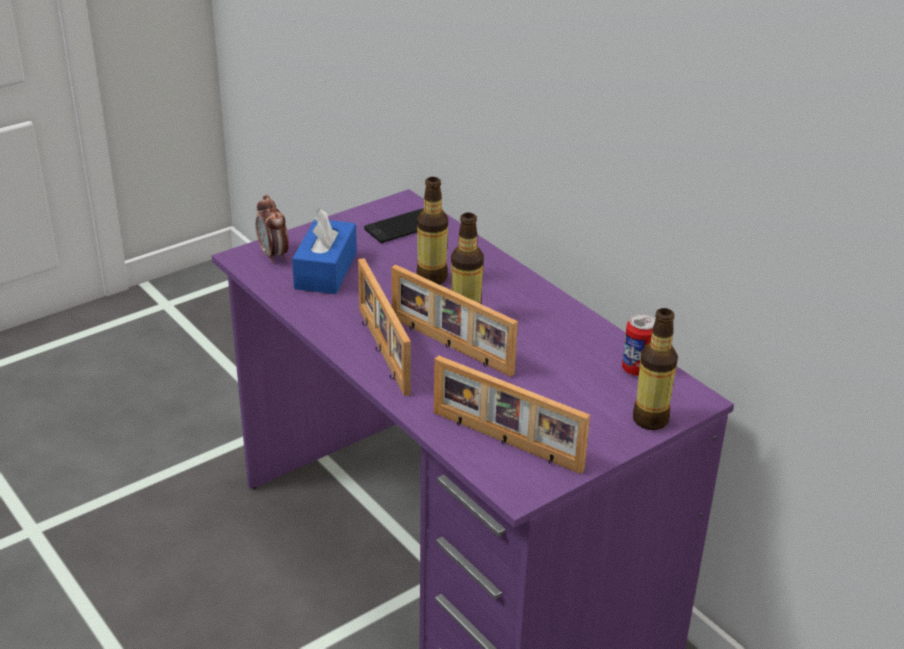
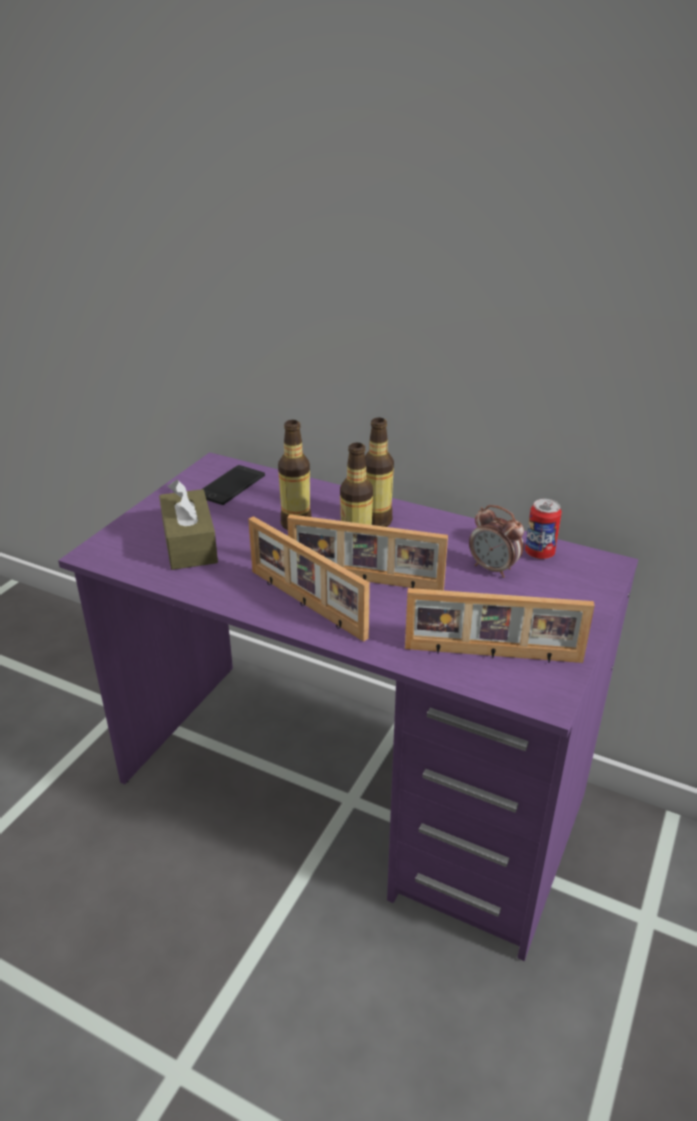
camera: 25 degrees left, 0 degrees up
(273, 255) = (125, 543): alarm clock -> alarm clock (493, 569)
(326, 270) = (189, 544): blue tissue box -> brown tissue box
(650, 420) = (590, 593): bottle -> bottle (376, 521)

